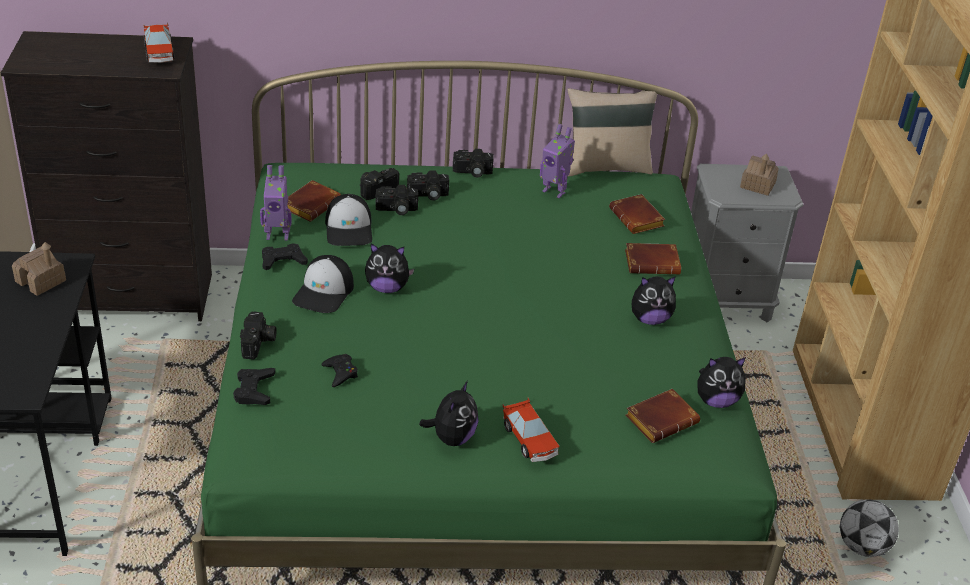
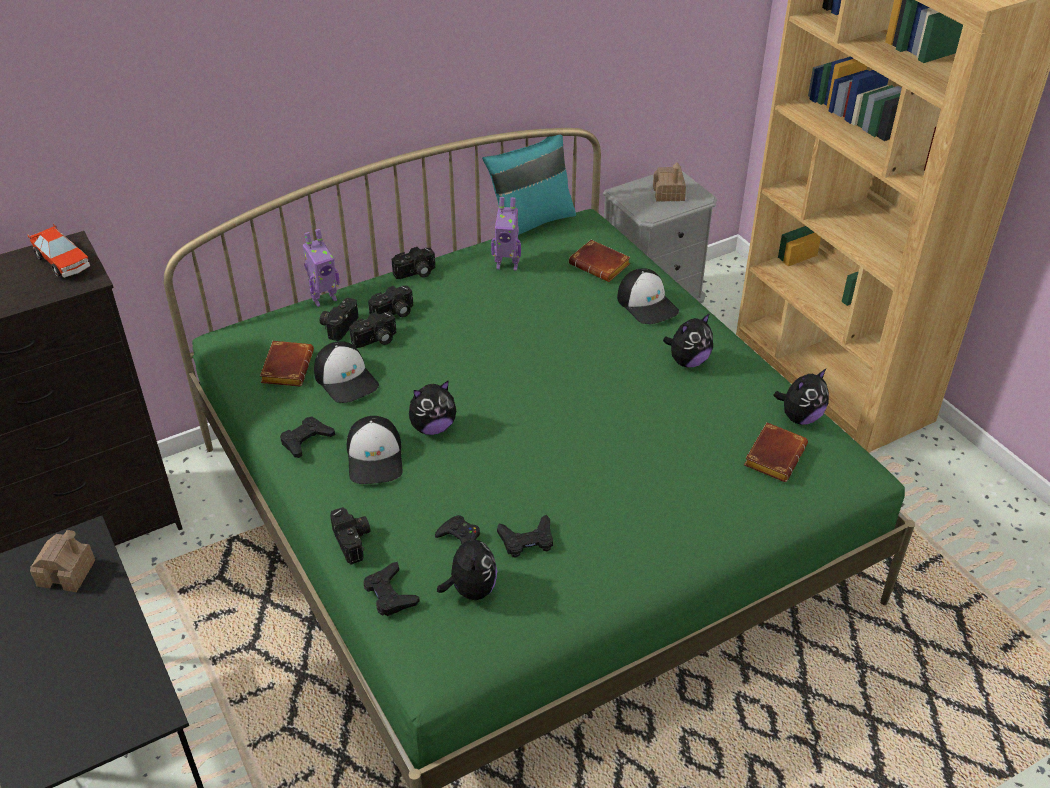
camera: 25 degrees left, 5 degrees up
(277, 235) = (278, 414): toy robot -> toy robot (324, 299)
(391, 397) = (527, 540): none -> black game controller
(452, 438) = (613, 557): plush toy -> plush toy (471, 589)
(529, 440) = (683, 527): toy car -> none
(606, 167) = (530, 222): beige pillow -> turquoise pillow
(653, 263) = (647, 304): brown book -> cap
(862, 547) = (908, 490): football -> none

